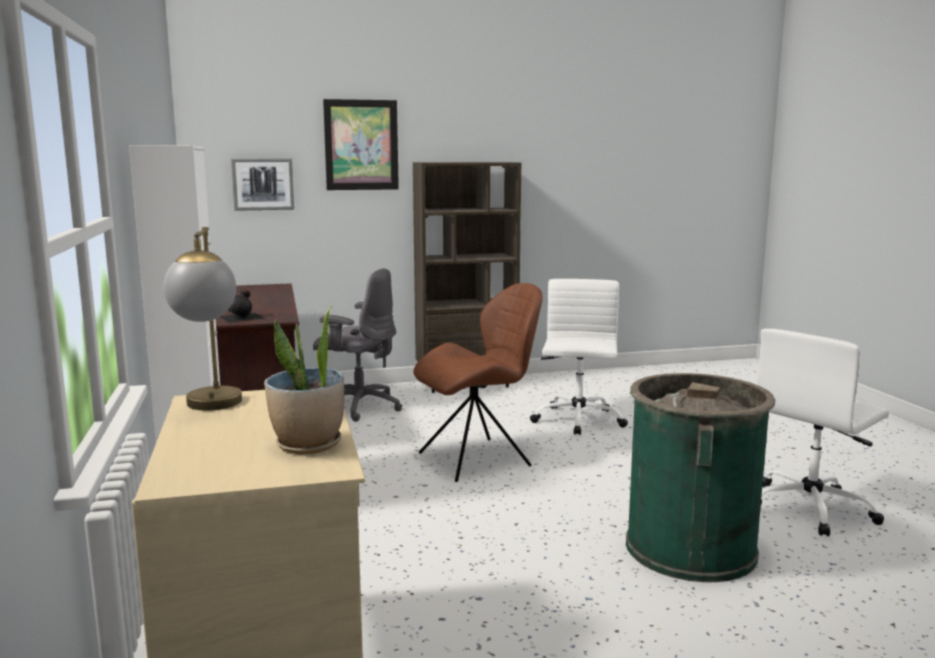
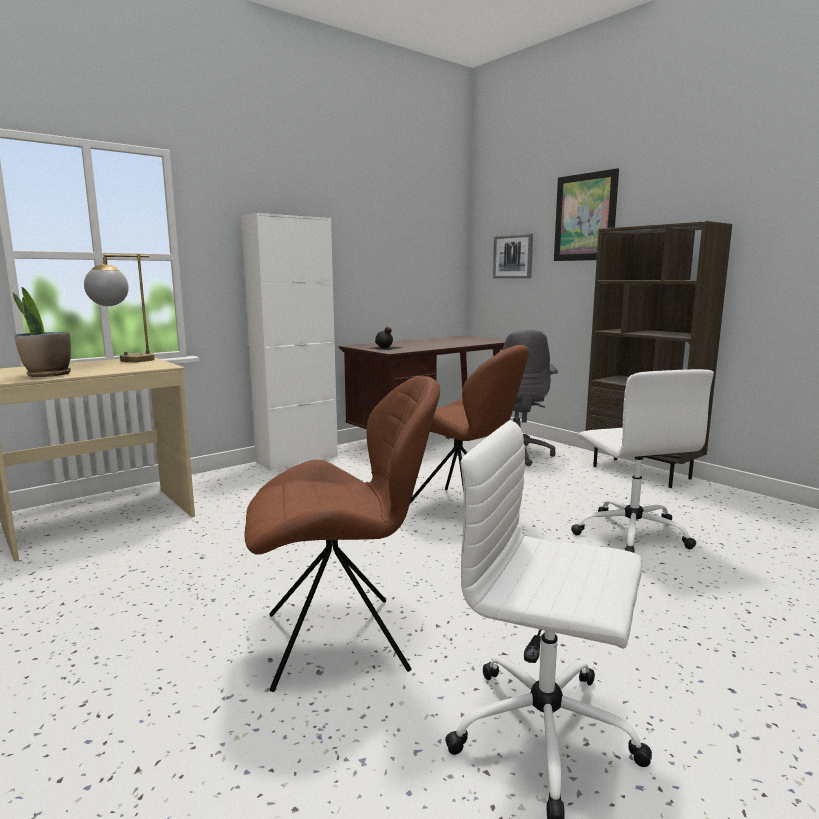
camera: 65 degrees right, 0 degrees up
(578, 420) = (631, 533): white office chair -> white office chair turned 90 degrees clockwise
(690, 548) = (342, 640): green trash can -> brown chair

